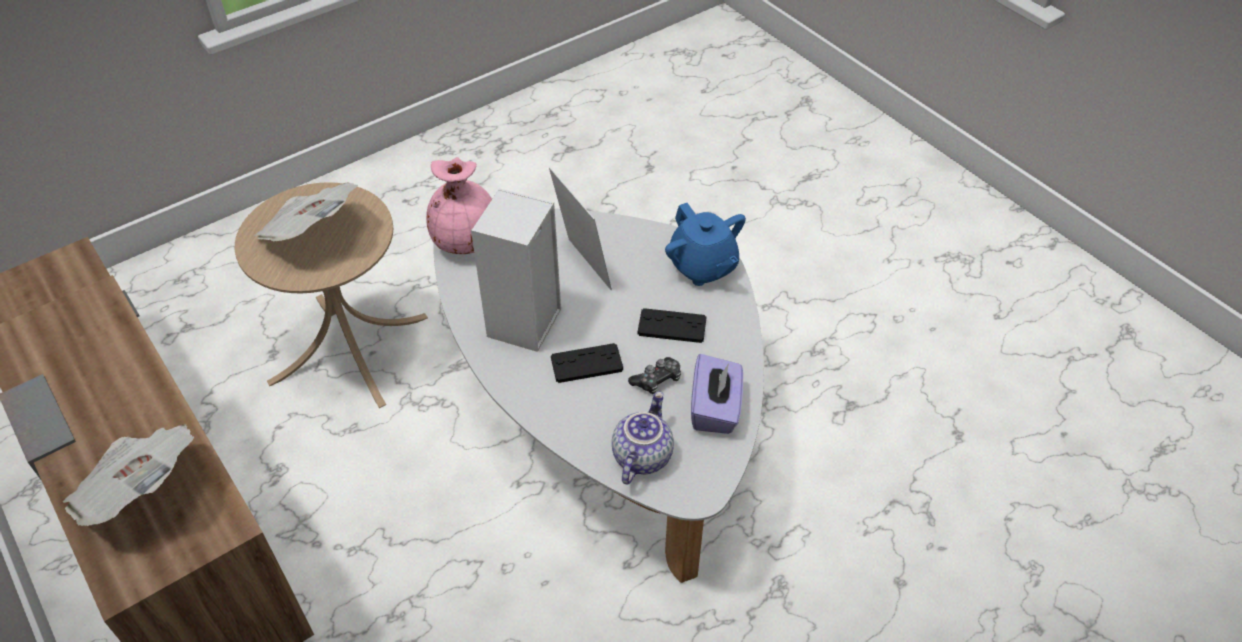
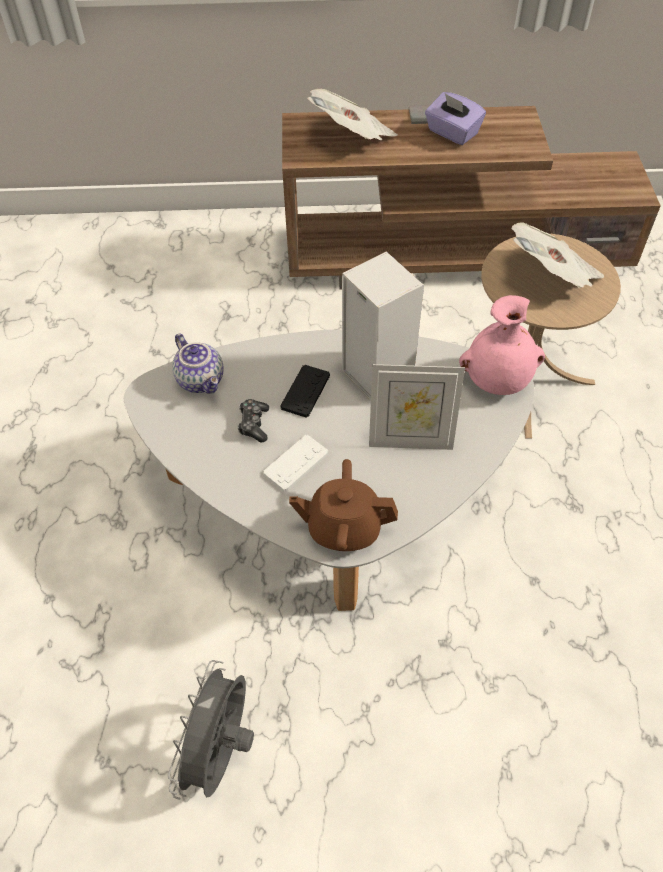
camera: 125 degrees right, 5 degrees up
(672, 327) = (296, 464): black game controller -> white game controller
(703, 267) = (343, 527): blue teapot -> brown teapot
(715, 409) = (197, 443): purple tissue box -> purple tissue box (452, 133)
(875, 369) = (222, 750): none -> grey fan

